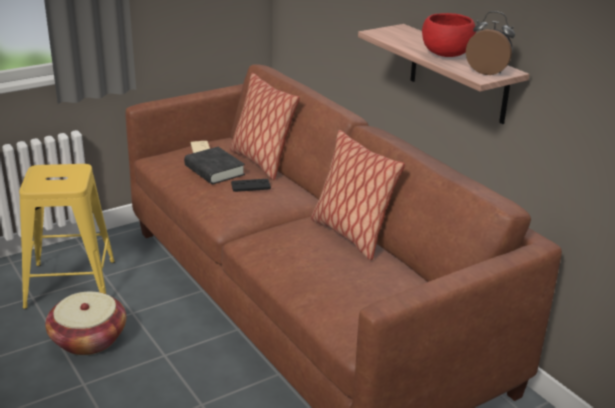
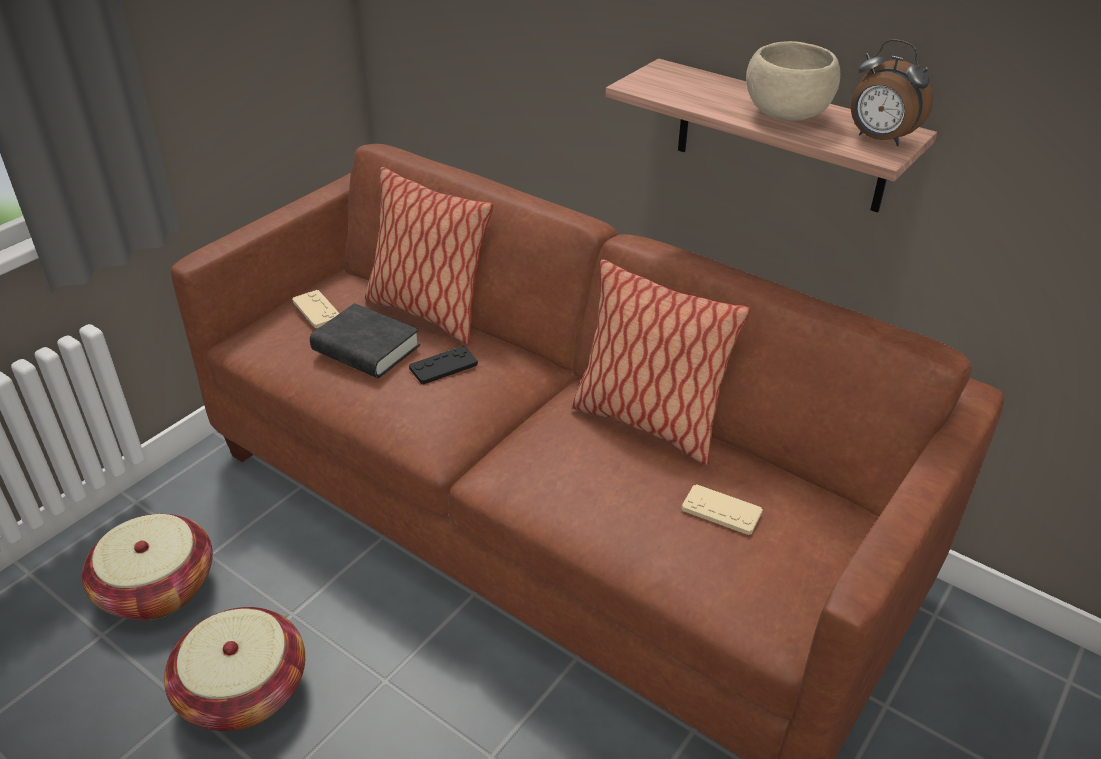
camera: 20 degrees left, 10 degrees up
(70, 284) = (157, 588): yellow stool -> basket
(361, 281) = (721, 511): none -> beige game controller
(445, 55) = (785, 115): red bowl -> beige bowl
(488, 71) = (879, 139): alarm clock -> alarm clock turned 150 degrees counterclockwise

